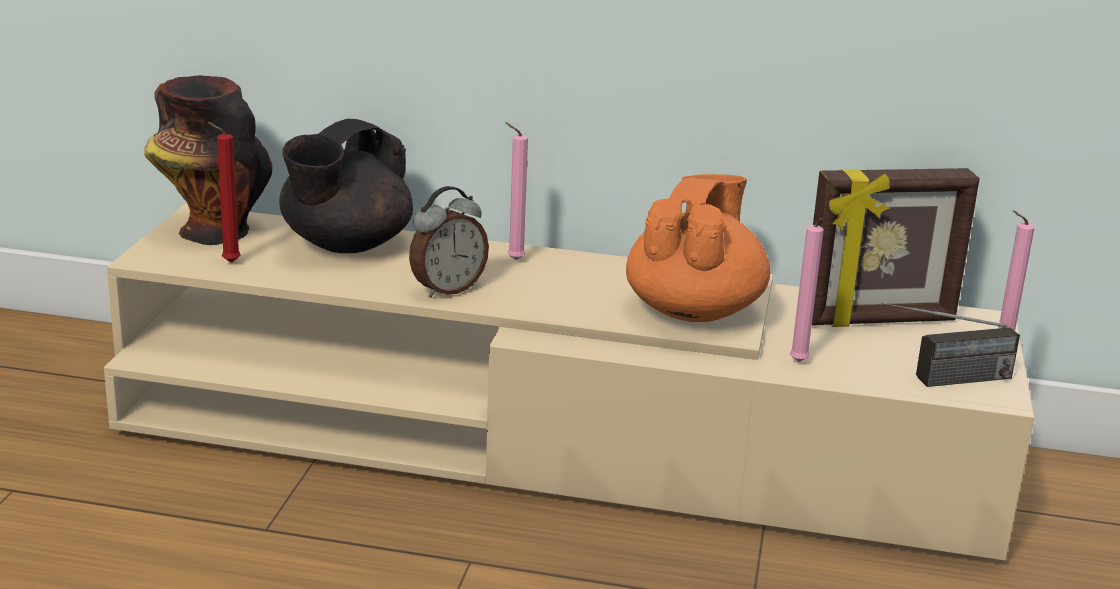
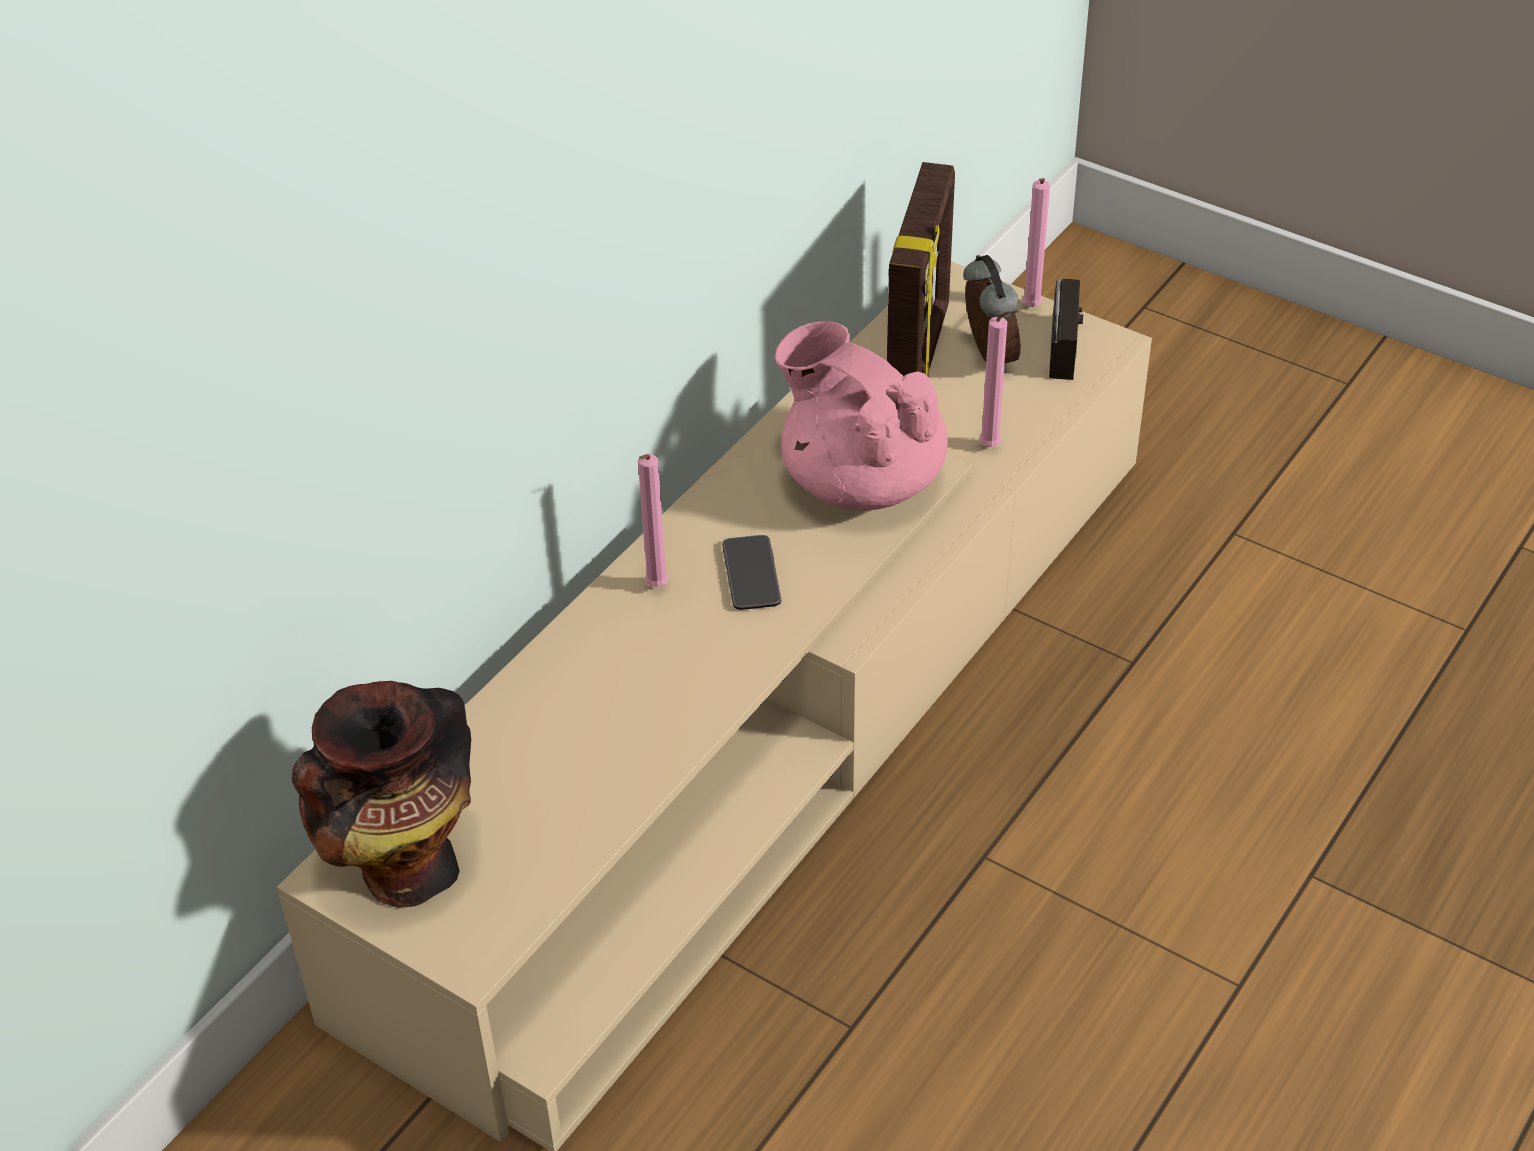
camera: 65 degrees left, 20 degrees up
(228, 262) = (529, 868): red candle -> none
(345, 245) = (528, 736): black teapot -> none
(447, 289) = (714, 669): alarm clock -> alarm clock (987, 357)
(554, 287) = (751, 574): none -> phone
(694, 310) = (860, 480): orange teapot -> pink teapot

